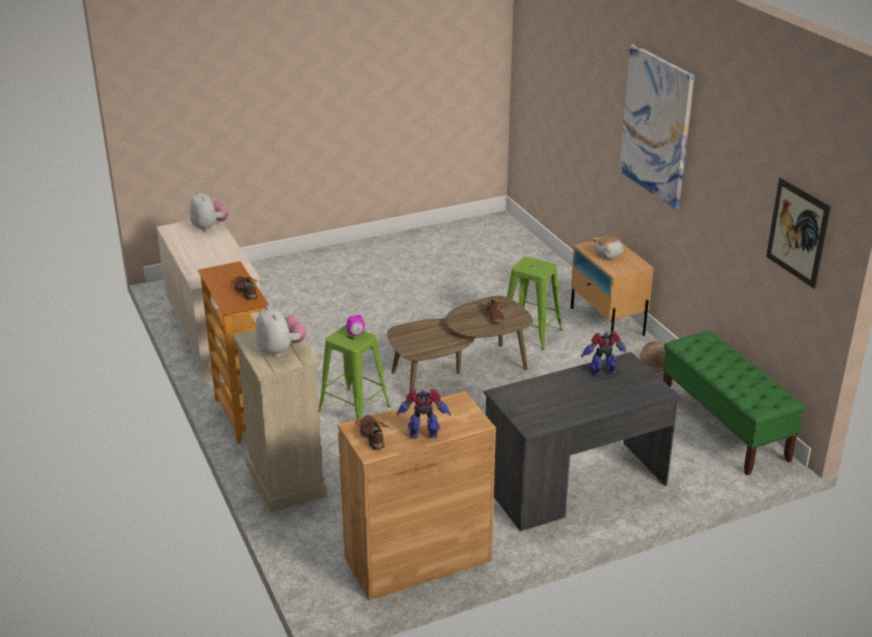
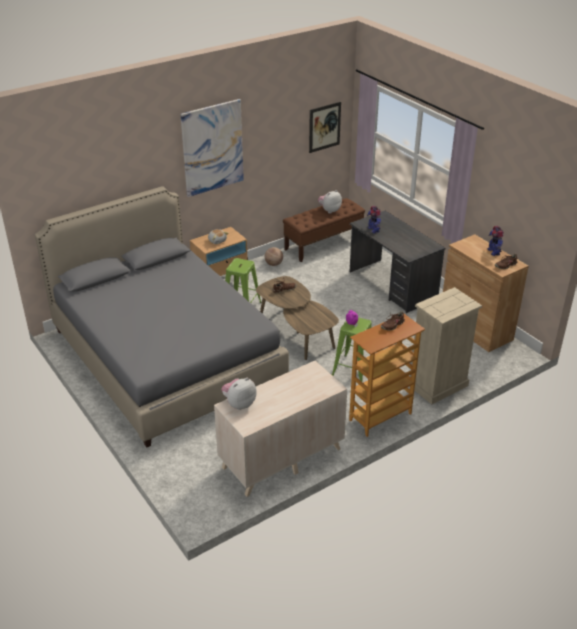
camera: 100 degrees left, 5 degrees up
(281, 350) = (450, 302): plush toy -> plush toy (329, 210)
(433, 276) = (166, 357): none -> grey bed
(724, 427) = (323, 244): green bench -> brown bench

